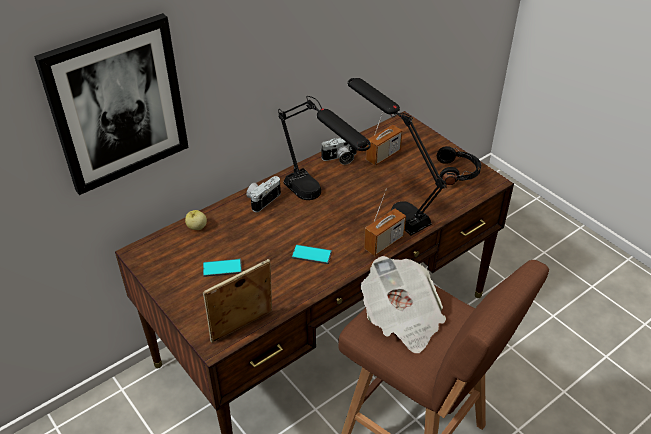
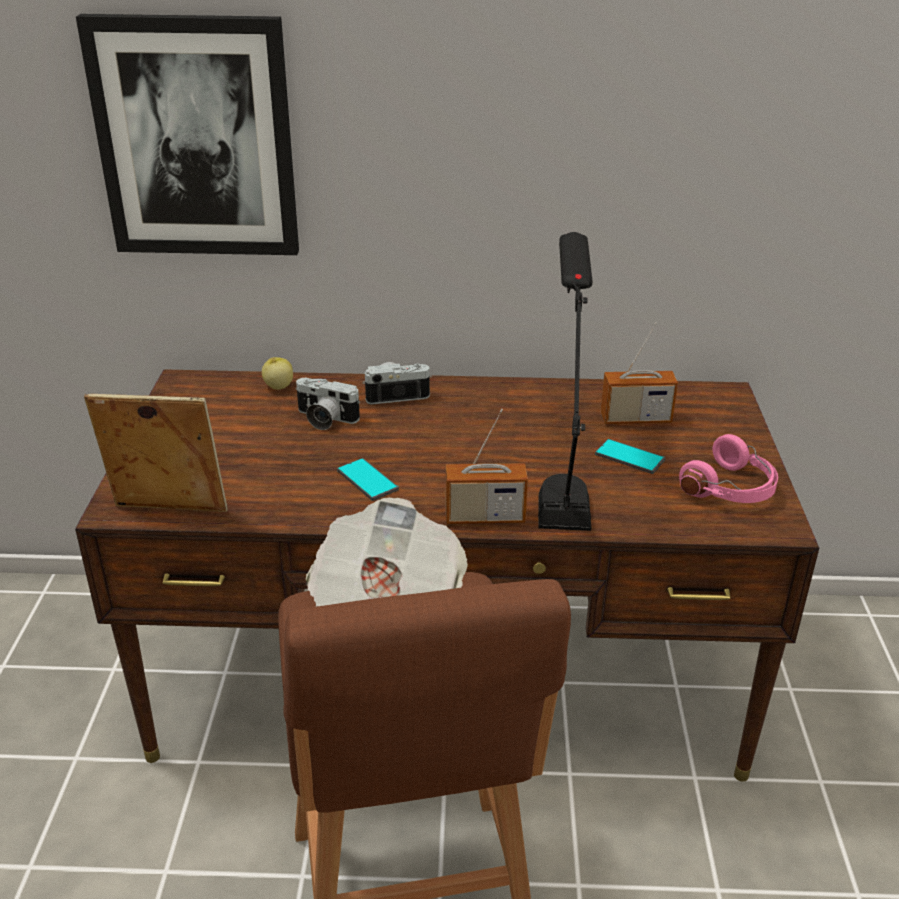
camera: 40 degrees right, 10 degrees down
(222, 268) = (243, 439): phone -> phone (629, 457)
(319, 202) = (465, 429): black table lamp -> none
(340, 158) = (565, 396): camera -> camera (324, 419)
(458, 173) = (731, 489): black headphones -> pink headphones

